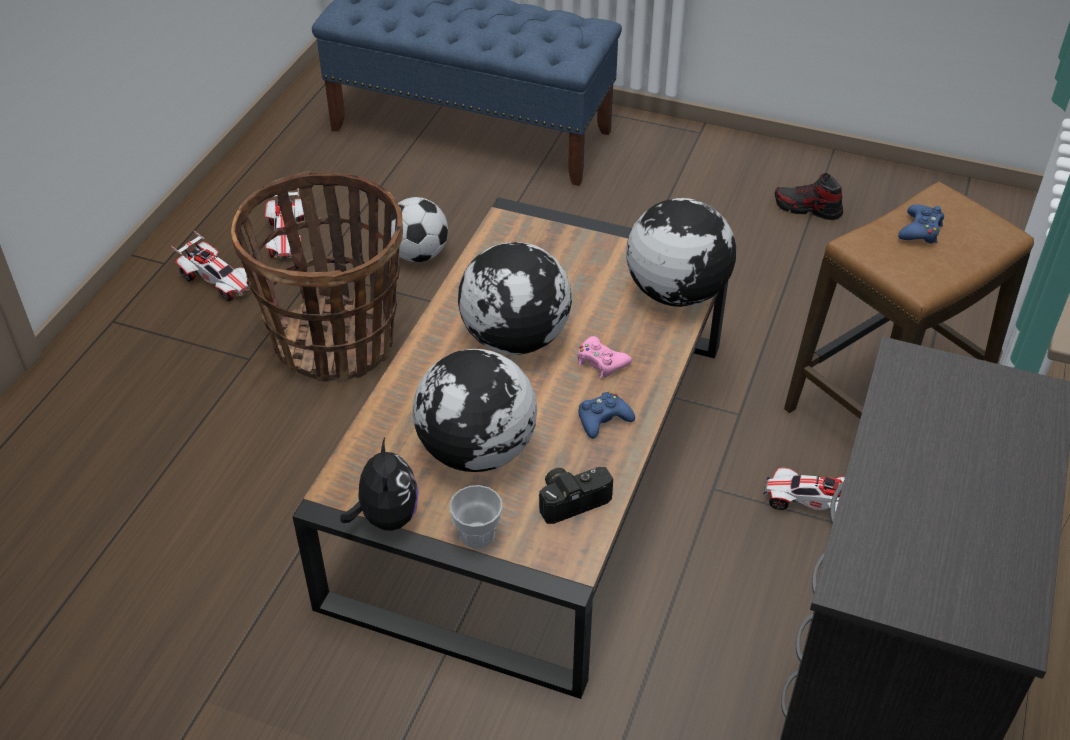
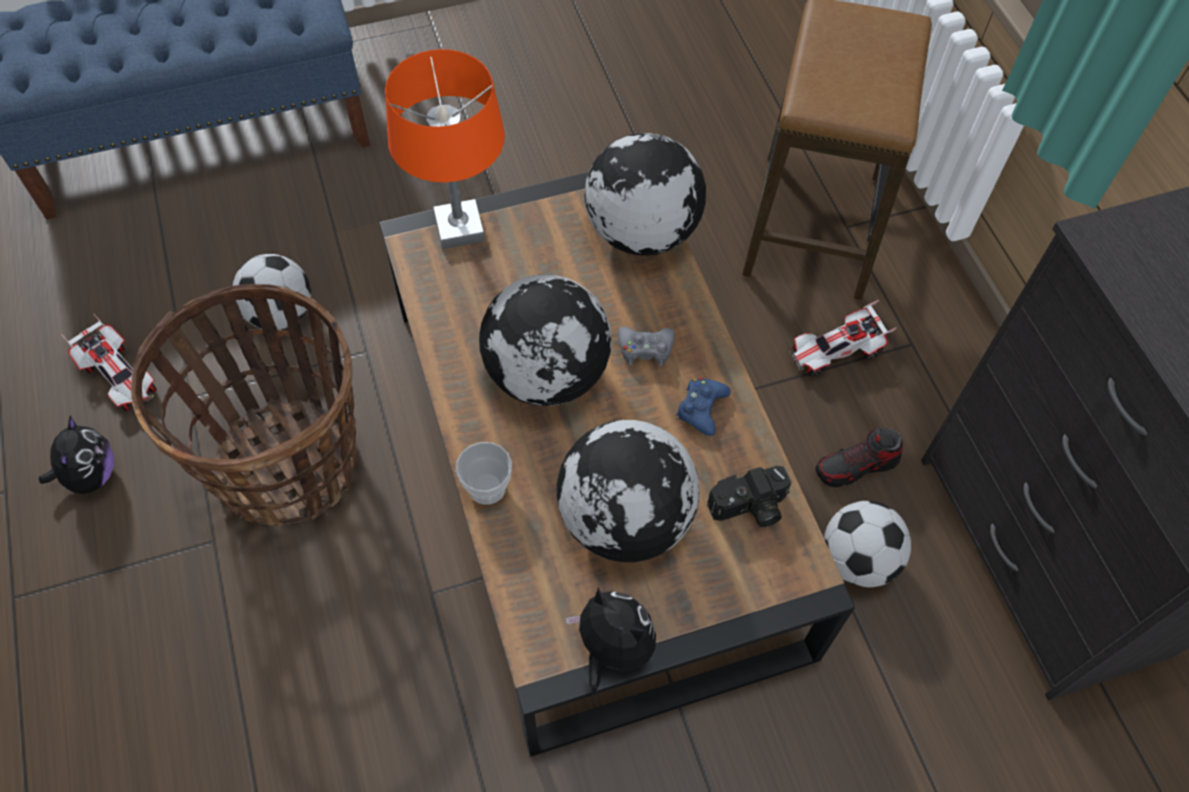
camera: 40 degrees left, 15 degrees up
(218, 281) = (91, 475): toy car -> plush toy
(477, 534) = (706, 605): cup -> cup (487, 488)
(546, 226) = (459, 229): none -> orange table lamp
(572, 499) = (749, 508): camera -> camera turned 135 degrees counterclockwise
(601, 362) = (645, 349): pink game controller -> grey game controller
(682, 653) = (857, 559): none -> football
(807, 209) = (594, 59): shoe -> shoe (856, 466)
(920, 230) = (843, 59): blue game controller -> none

